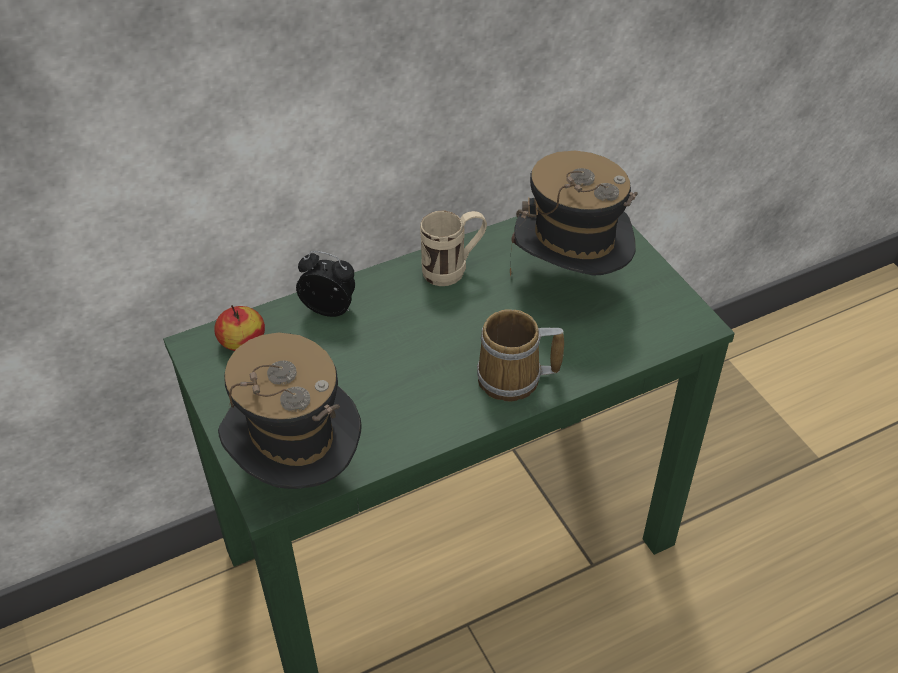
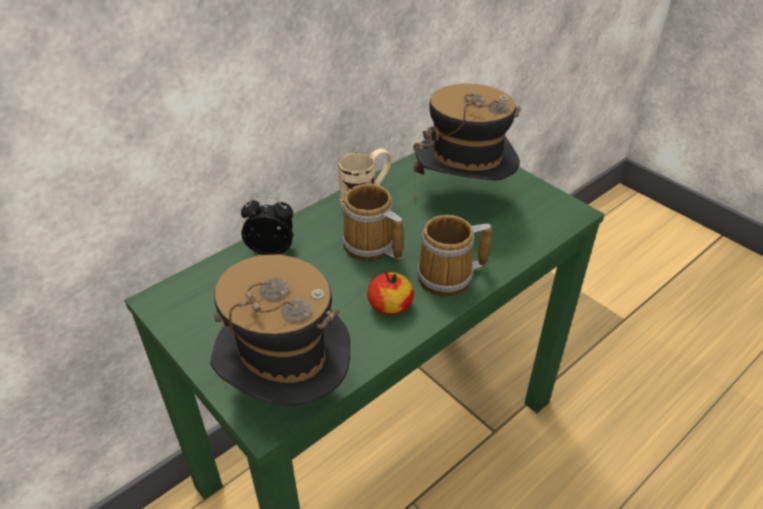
camera: 15 degrees left, 5 degrees down
(242, 341) = (200, 289): apple -> apple (390, 305)
(439, 325) = (370, 247): none -> mug

